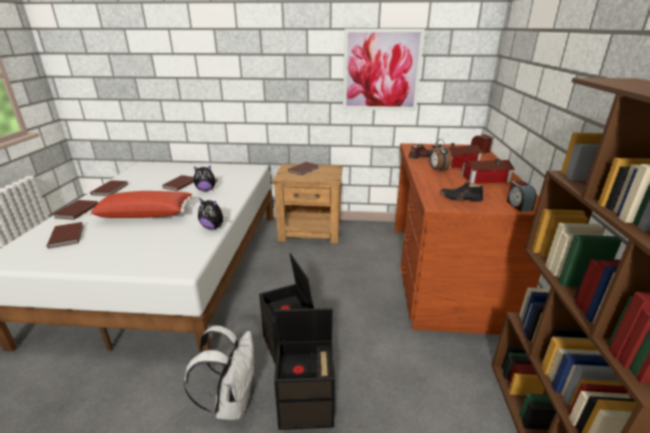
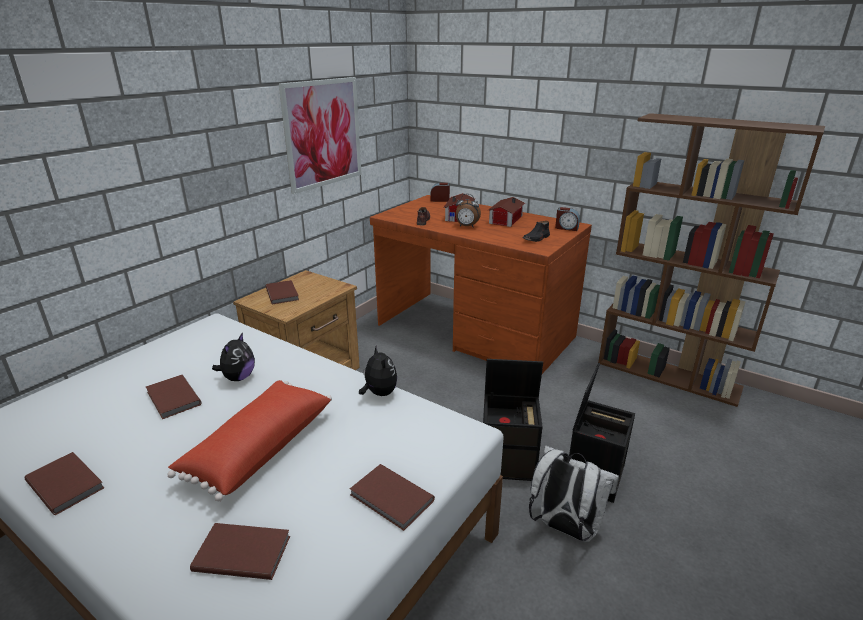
camera: 60 degrees left, 0 degrees up
(76, 211) = (123, 541): brown book -> brown book (391, 499)
(213, 227) = (379, 393): plush toy -> plush toy turned 75 degrees counterclockwise

